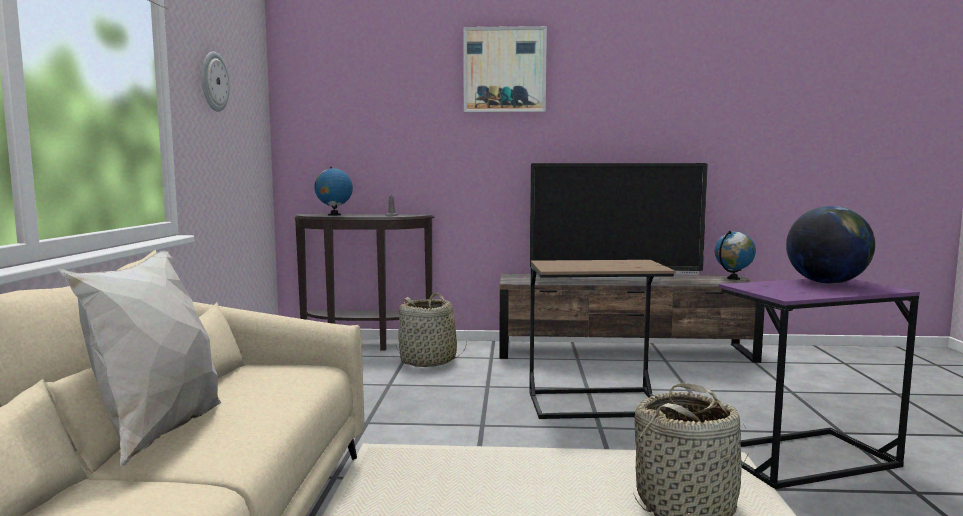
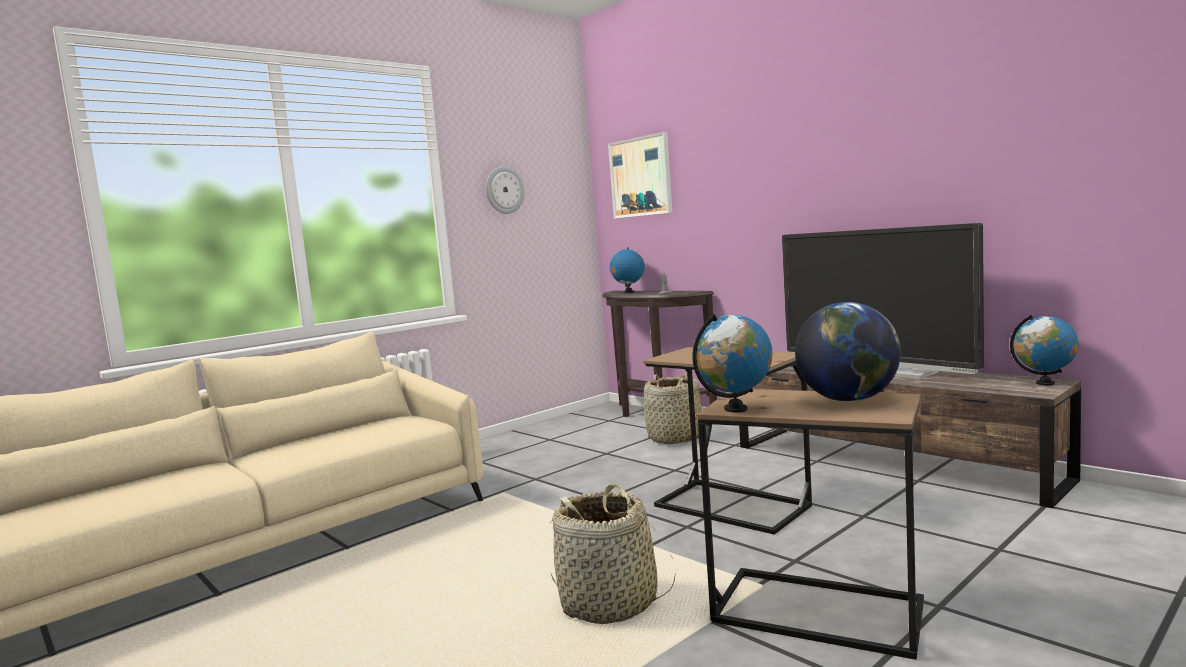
camera: 45 degrees right, 0 degrees up
(158, 433) = (281, 447): white pillow -> none
(504, 70) = (769, 131): picture -> picture (641, 177)
(795, 295) = (735, 409): none -> globe
(804, 458) = (817, 611): purple side table -> brown side table

